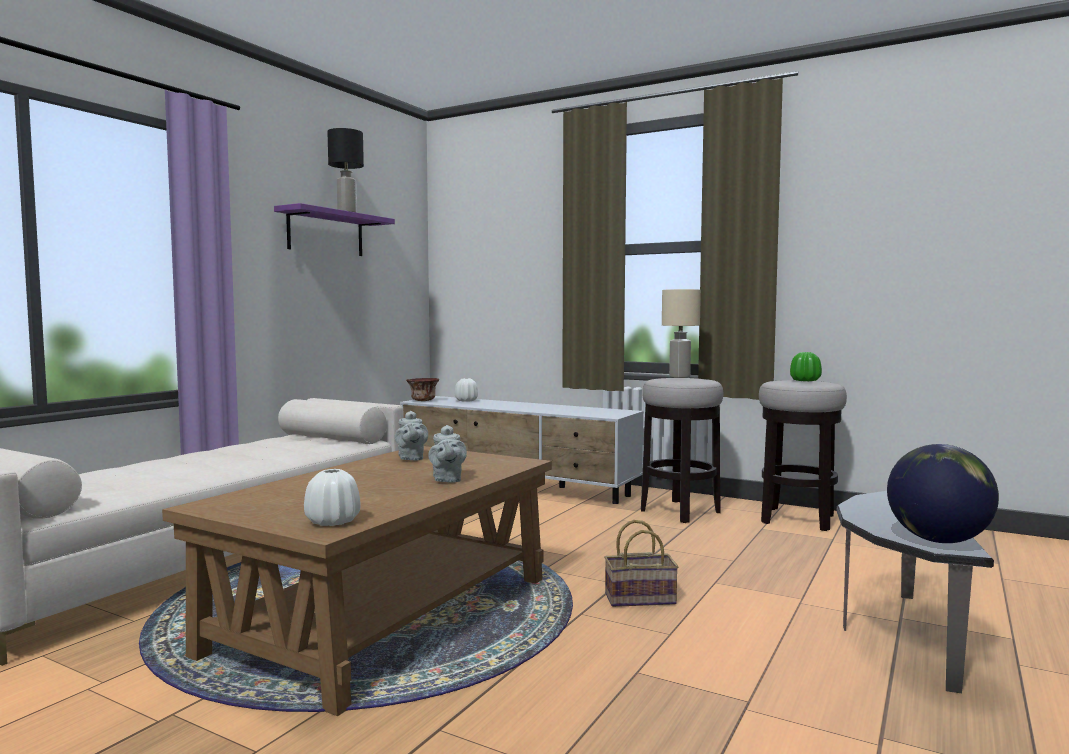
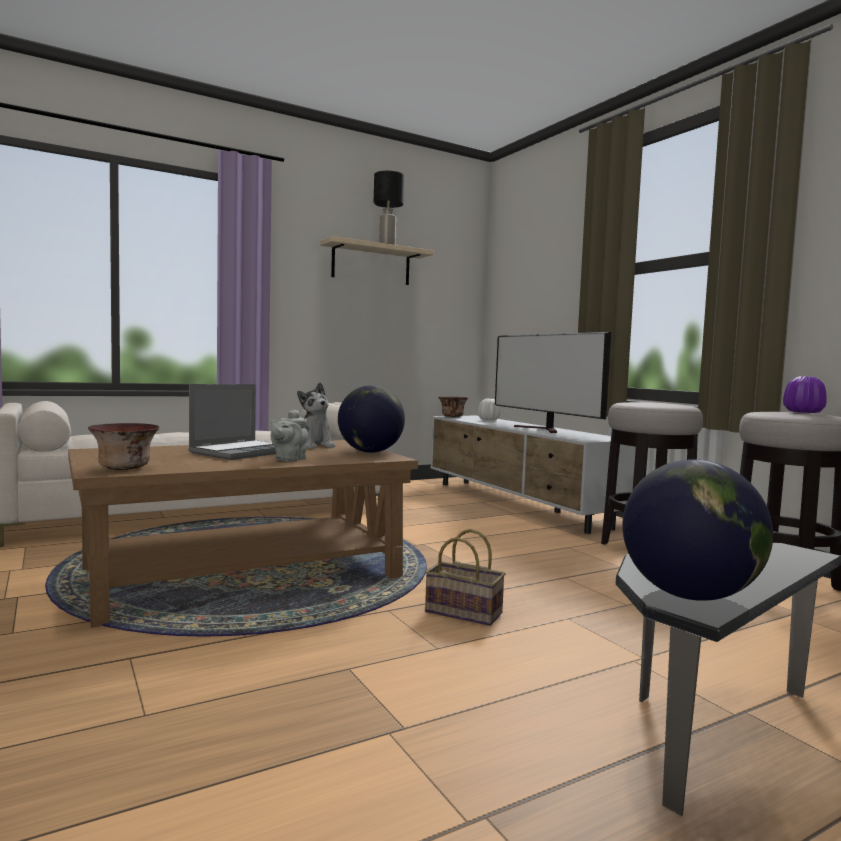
camera: 30 degrees right, 0 degrees up
(326, 233) = (371, 264): purple shelf -> beige shelf
(333, 522) = (124, 468): white vase -> bowl
(374, 478) = (242, 452): none -> laptop
(411, 458) = (313, 445): grey teapot -> plush toy
(487, 458) = (370, 452): none -> globe
(548, 408) = (544, 430): none -> television
(680, 377) = (658, 401): beige table lamp -> none
(805, 380) = (803, 412): green vase -> purple vase

